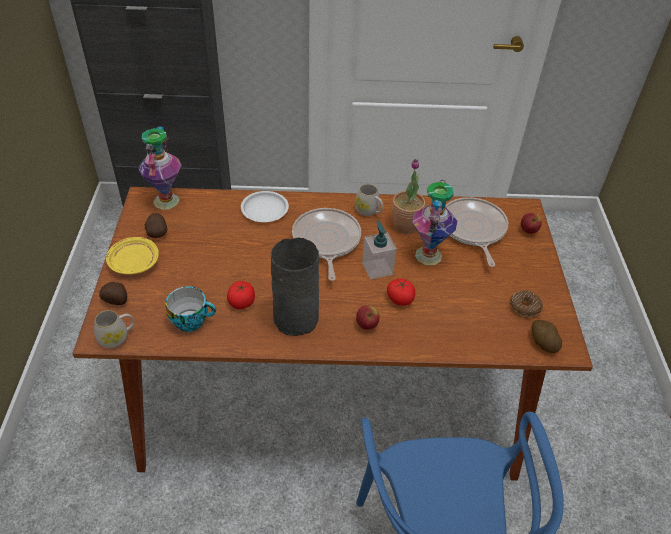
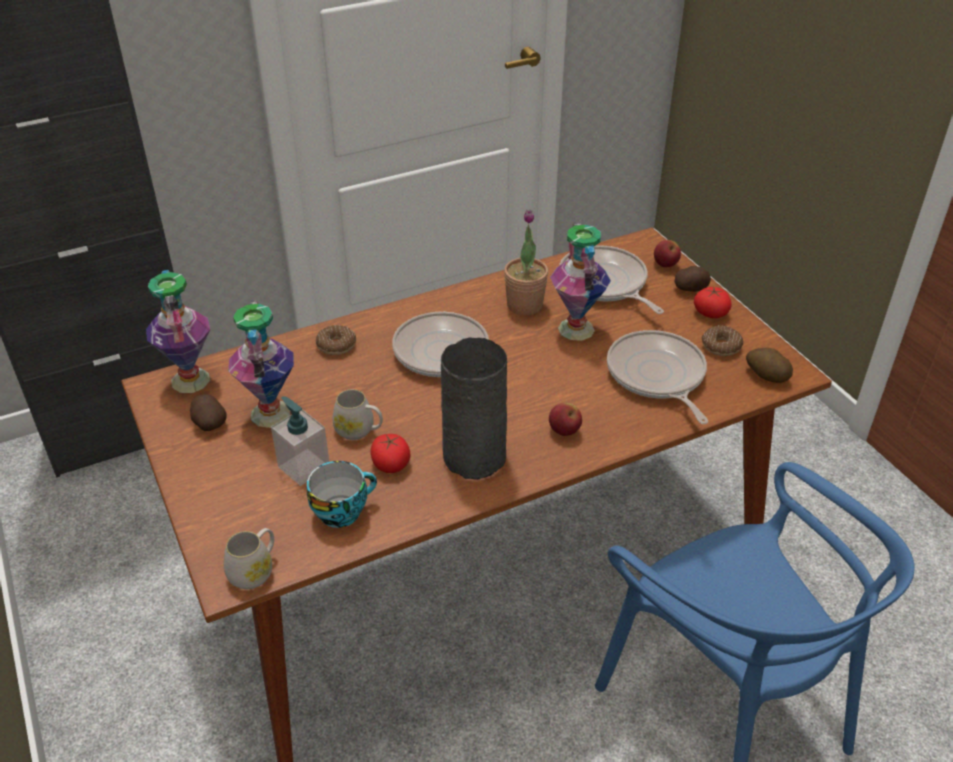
camera: 25 degrees left, 5 degrees down
(116, 300) = (217, 527): potato -> potato (691, 289)
(134, 262) = (204, 471): yellow plate -> none
(196, 240) = (271, 413): none -> vase
(265, 209) = (336, 345): white plate -> donut
(369, 211) = (469, 304): white mug -> white mug (359, 430)
(377, 268) = (528, 364): soap dispenser -> soap dispenser (303, 467)
(400, 299) = (580, 388): tomato -> tomato (710, 313)
(460, 311) = (657, 376): none -> frying pan

